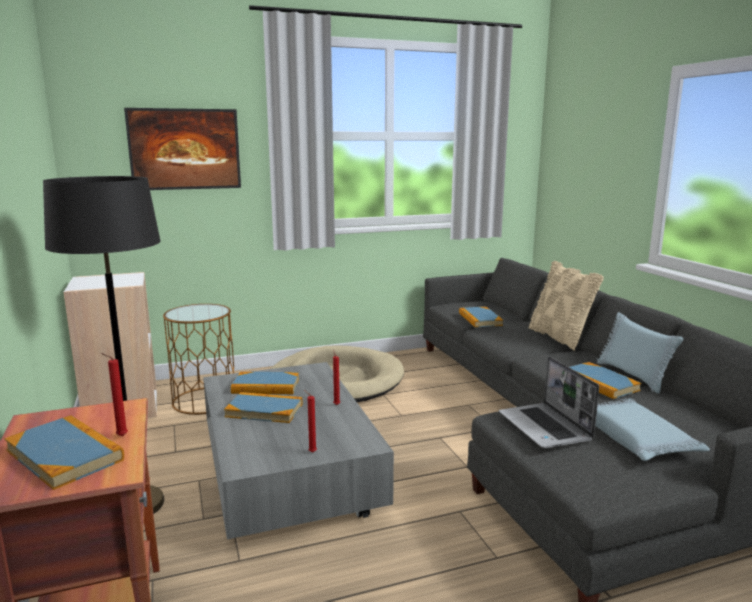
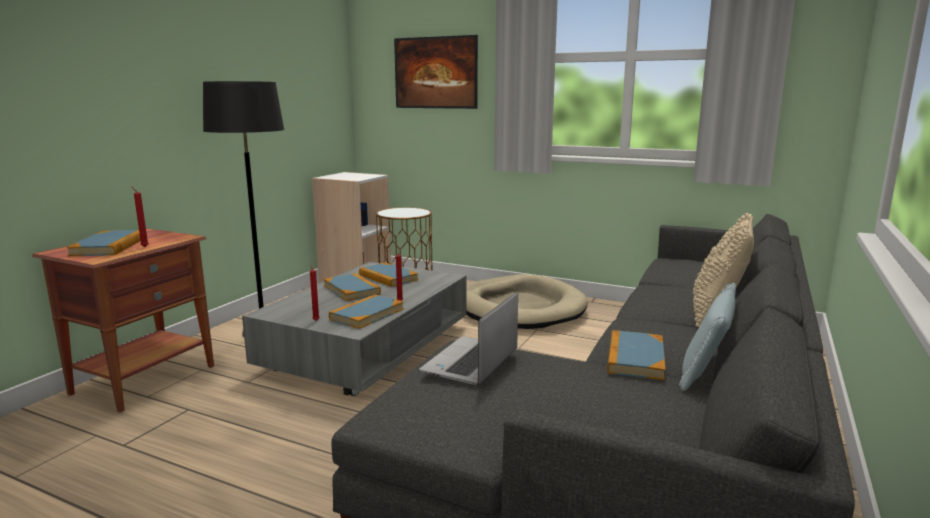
camera: 45 degrees right, 0 degrees up
(480, 319) = (671, 277): book -> book (367, 314)
(635, 436) = (531, 403): blue pillow -> none

